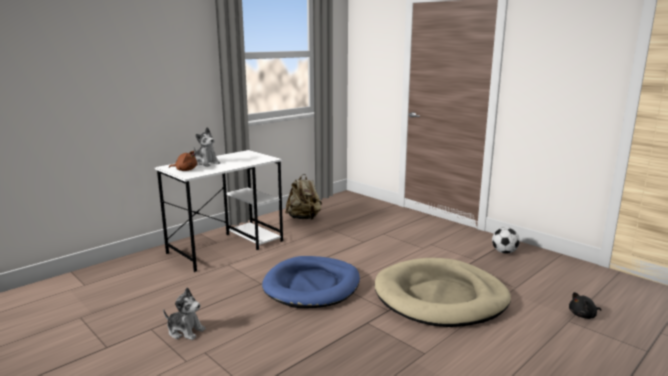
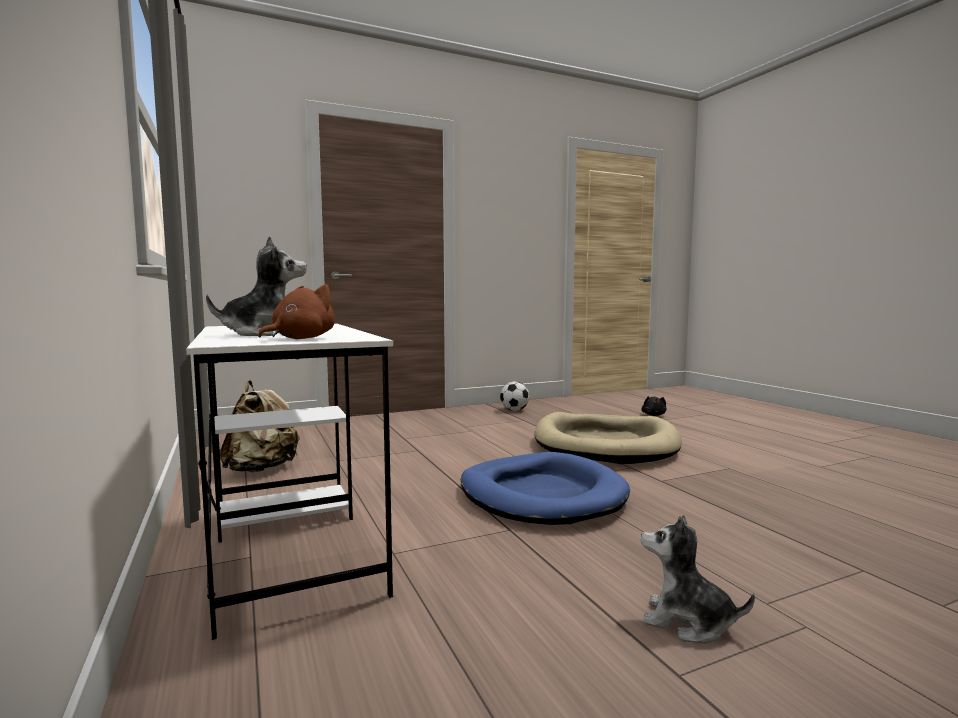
camera: 70 degrees left, 10 degrees down
(185, 331) = (687, 622): plush toy -> plush toy turned 105 degrees counterclockwise

